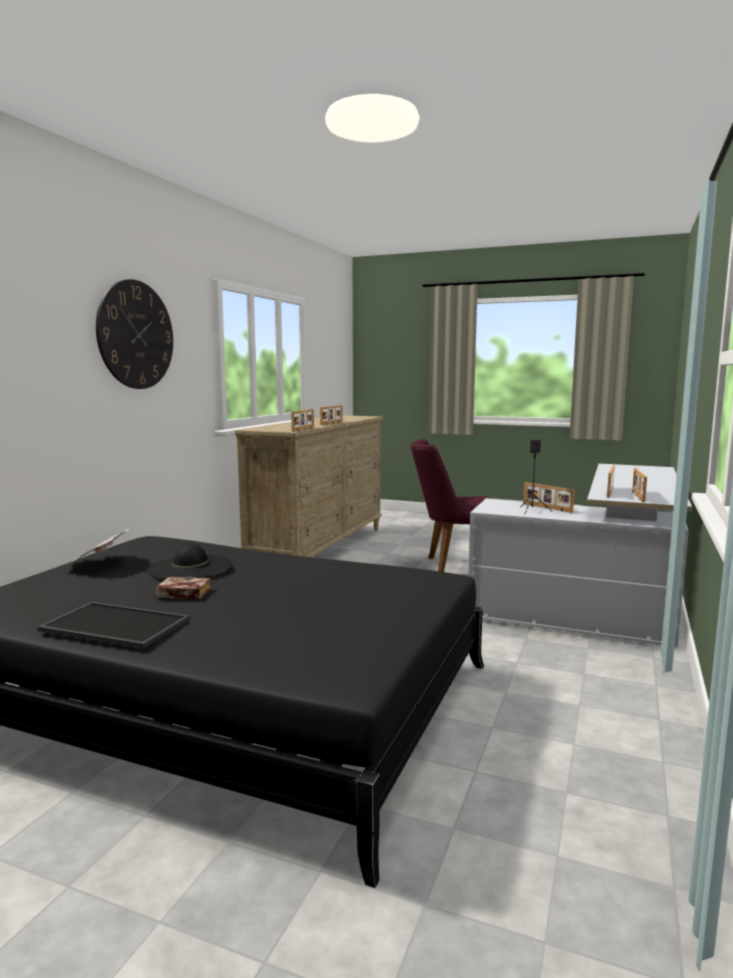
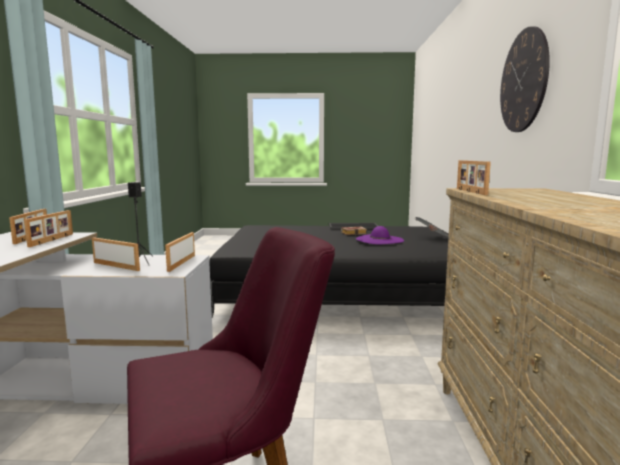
camera: 160 degrees right, 0 degrees up
(191, 567) = (379, 239): black hat -> purple hat
(332, 423) = (541, 207): picture frame -> picture frame (180, 263)

